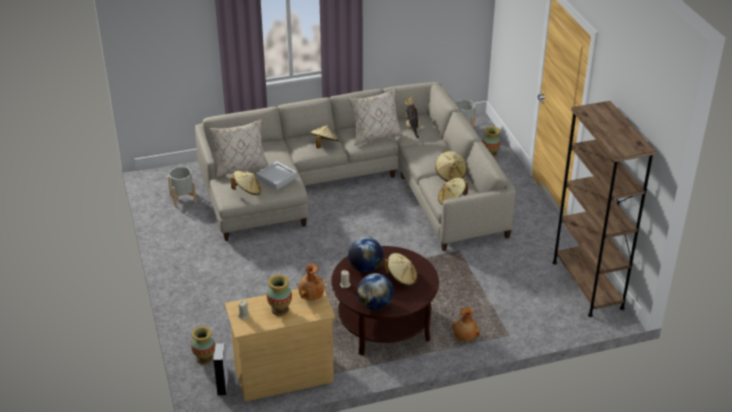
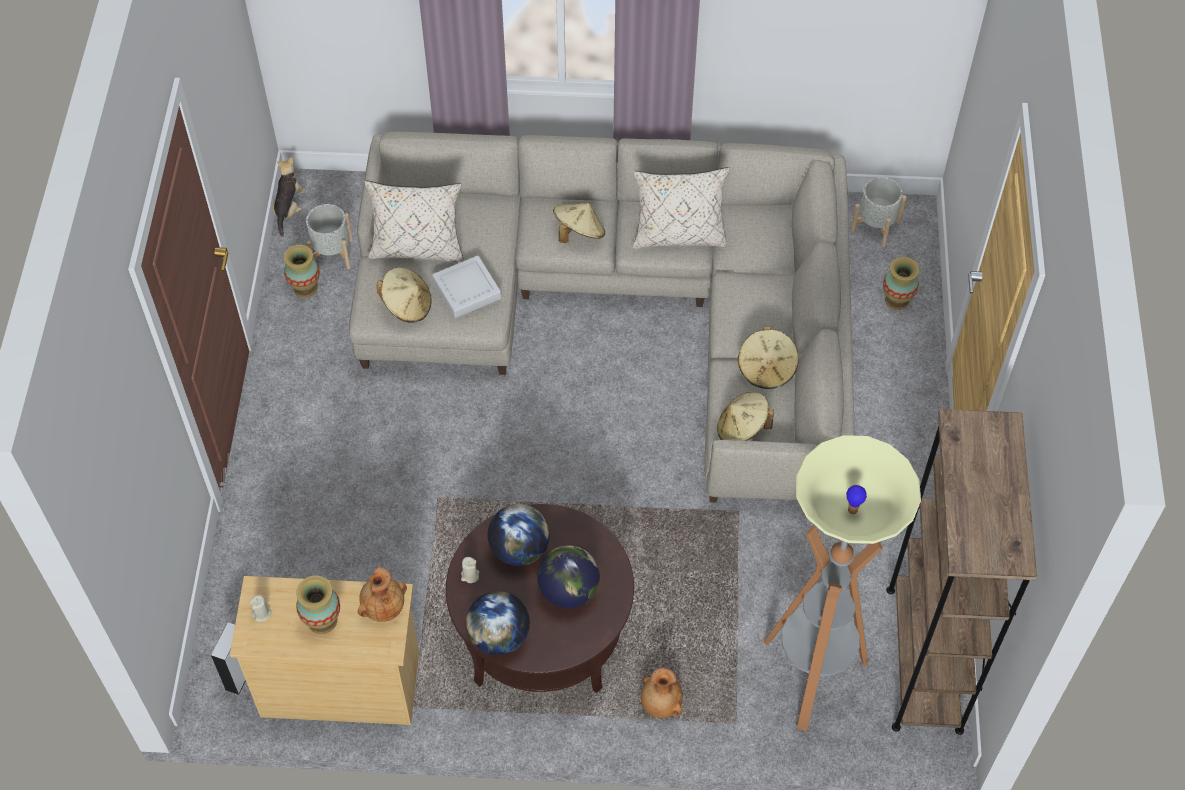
camera: 20 degrees right, 20 degrees up
(204, 358) = (234, 609): vase -> vase (305, 288)
(401, 278) = (568, 590): beige hat -> globe
(412, 127) = (753, 232): plush toy -> plush toy (289, 209)
(535, 306) = (811, 675): none -> floor lamp

